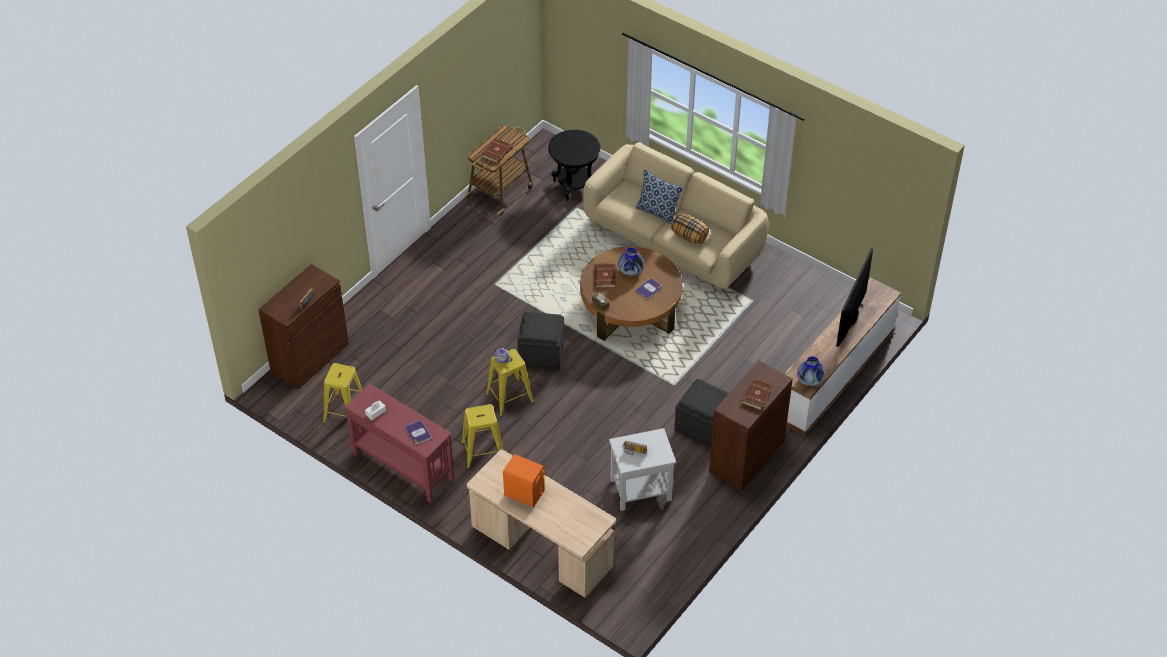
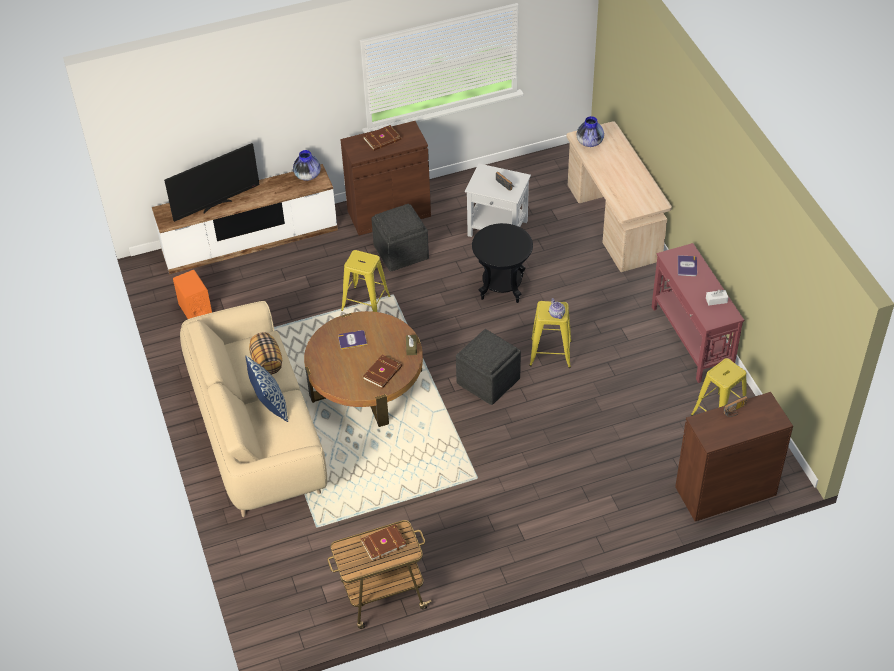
camera: 145 degrees left, 0 degrees up
(483, 452) = (610, 317): yellow stool -> yellow stool (365, 303)
(524, 493) = (626, 180): orange speaker -> orange speaker (195, 310)
(574, 186) = (294, 557): black side table -> black side table (502, 288)
(630, 271) = (352, 366): vase -> vase (589, 142)

